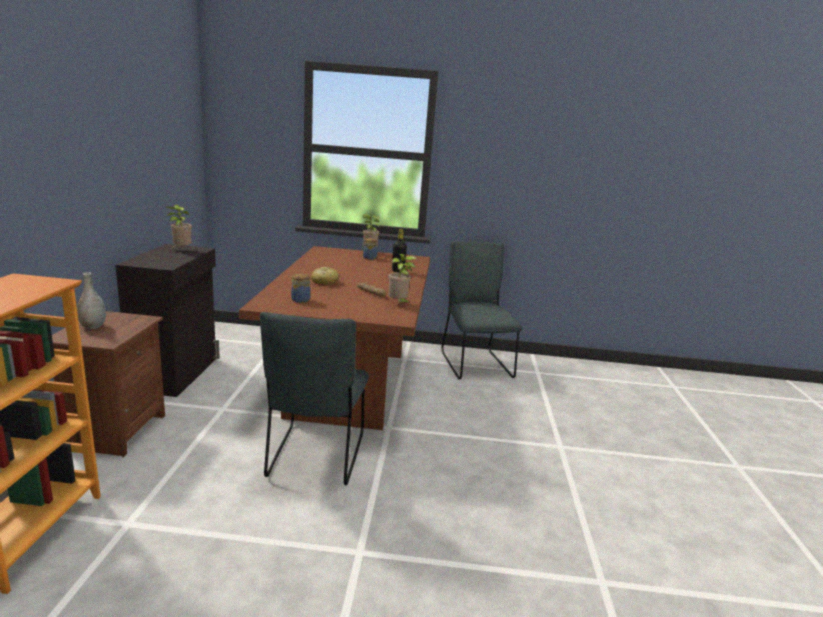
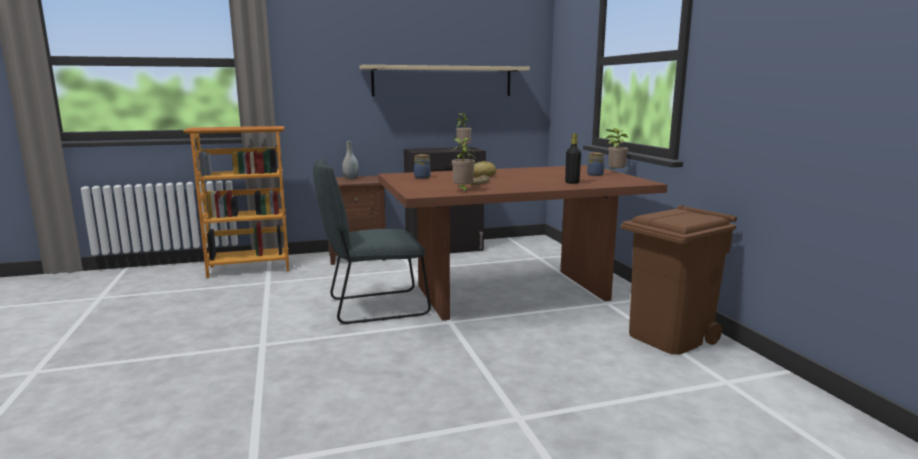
camera: 70 degrees right, 5 degrees down
(136, 166) = (443, 81): none -> beige shelf
(474, 363) = (669, 337): grey chair -> brown trash can

